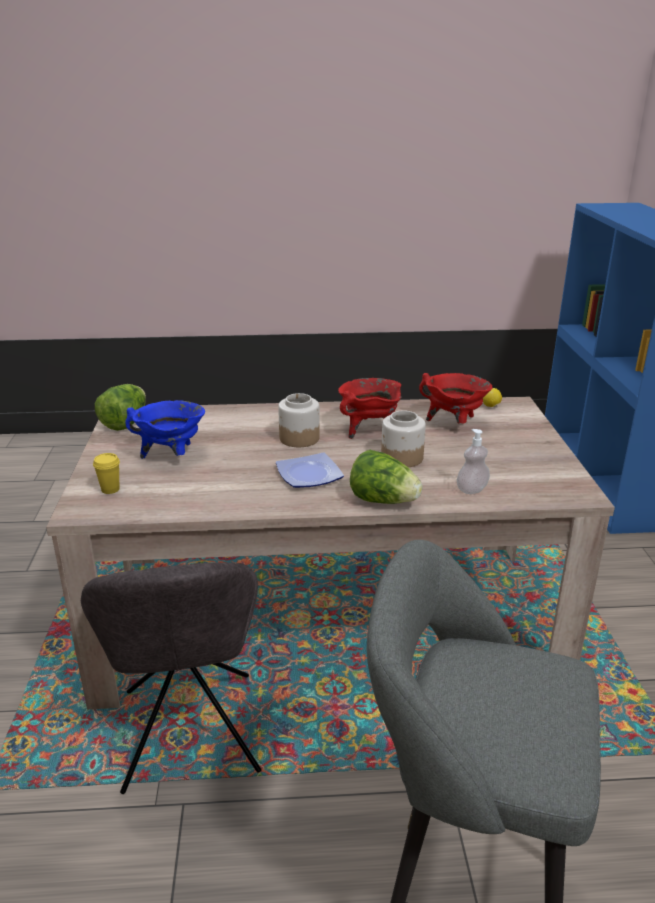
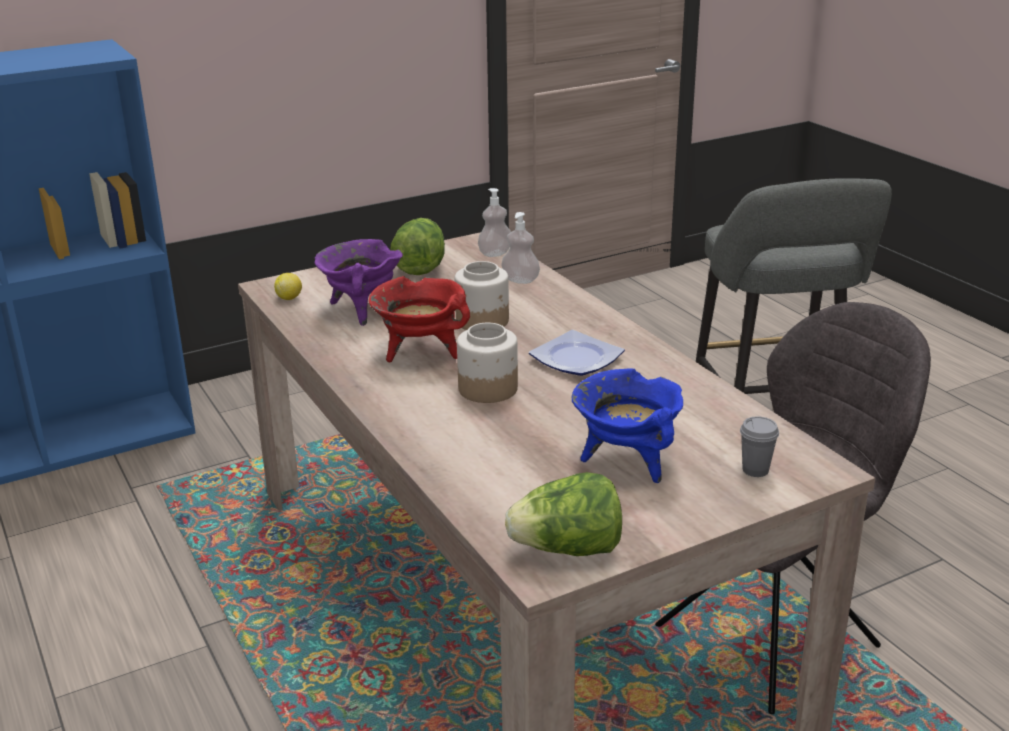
camera: 115 degrees left, 0 degrees up
(110, 489) = (755, 470): yellow cup -> grey cup
(383, 501) = (587, 312): lettuce -> lettuce (420, 266)
(454, 423) = (361, 310): red cooking pot -> purple cooking pot
(543, 493) = (495, 253): none -> soap dispenser

